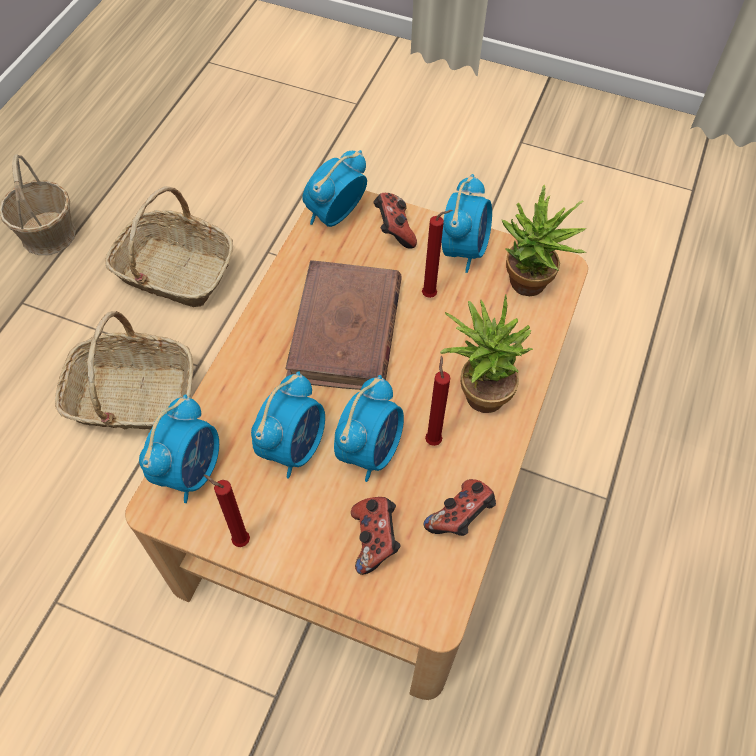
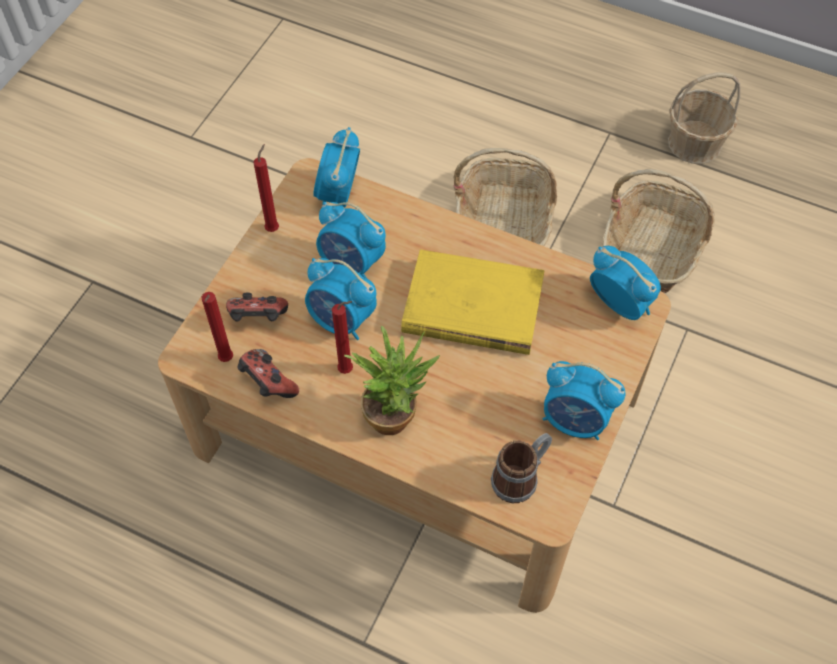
camera: 95 degrees right, 0 degrees up
(190, 470) = (338, 195): alarm clock -> alarm clock turned 75 degrees clockwise
(345, 331) = (471, 307): brown book -> yellow book
(394, 231) = (600, 356): game controller -> none
(431, 295) = (513, 384): red candle -> red candle (226, 361)
(528, 288) = (521, 477): potted plant -> mug

